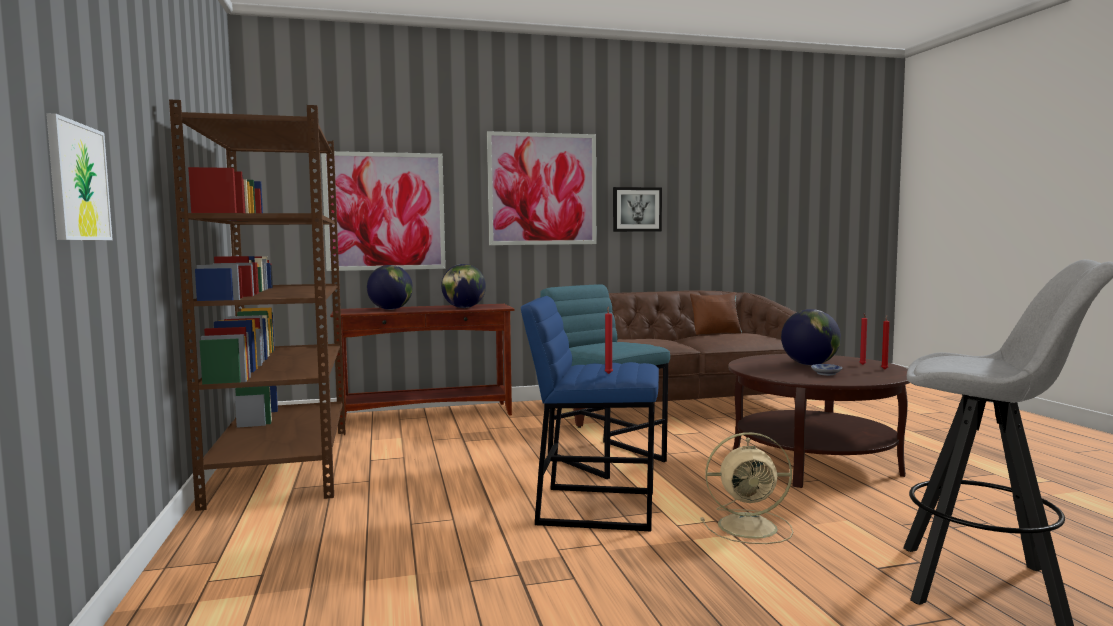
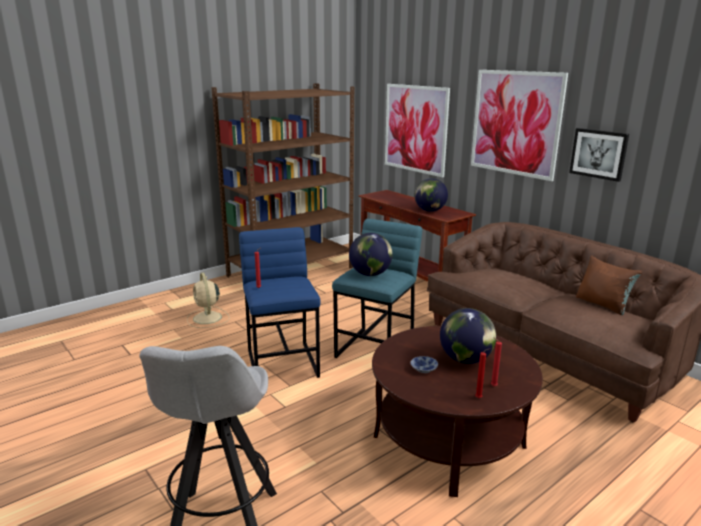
camera: 65 degrees right, 15 degrees up
(78, 182) = (114, 144): picture -> none
(390, 309) = (398, 199): globe -> globe (370, 274)
(750, 526) = (281, 421): beige fan -> beige fan (207, 318)

